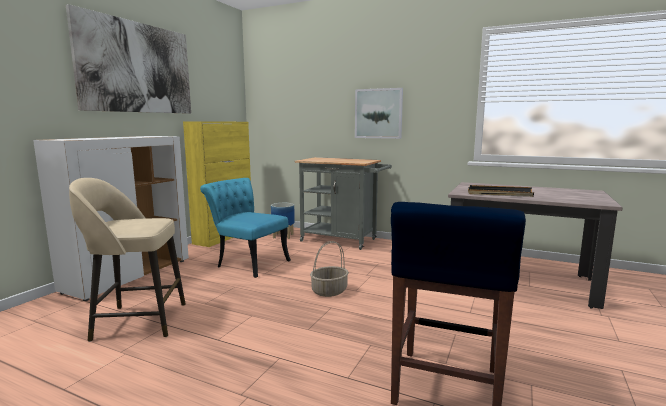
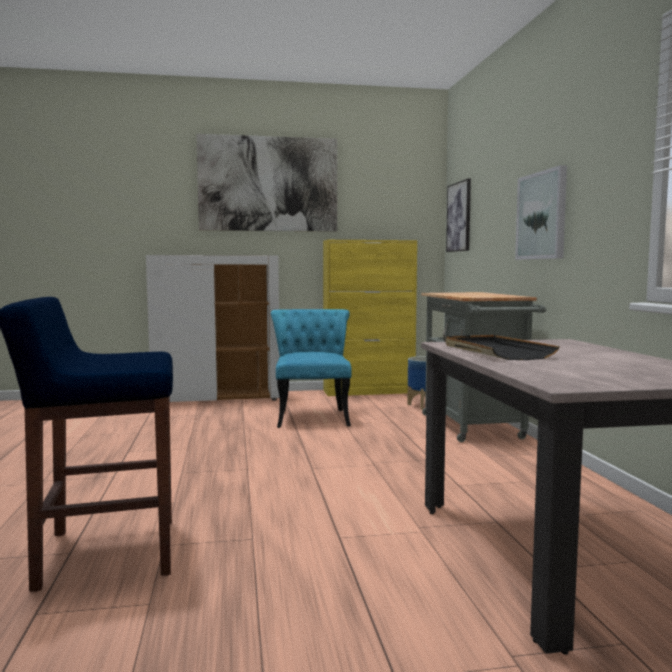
camera: 55 degrees right, 5 degrees down
(137, 321) = (136, 424): beige stool -> none
(270, 106) = (459, 217): none -> picture
(329, 291) = (290, 459): basket -> none

